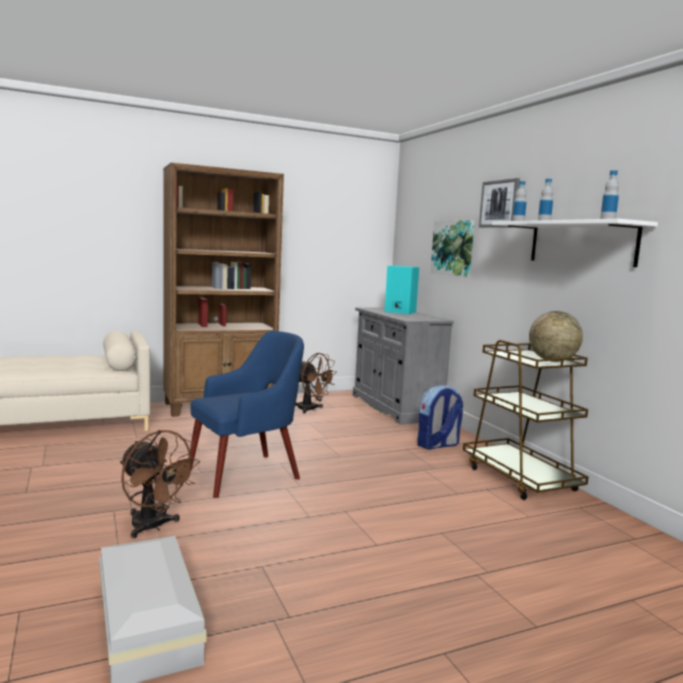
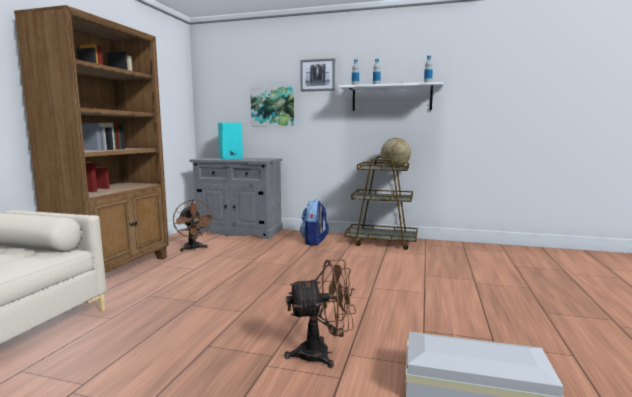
camera: 50 degrees left, 0 degrees up
(246, 474) = (274, 297): blue armchair -> none
(311, 409) = (193, 249): brown fan -> brown fan turned 75 degrees clockwise

